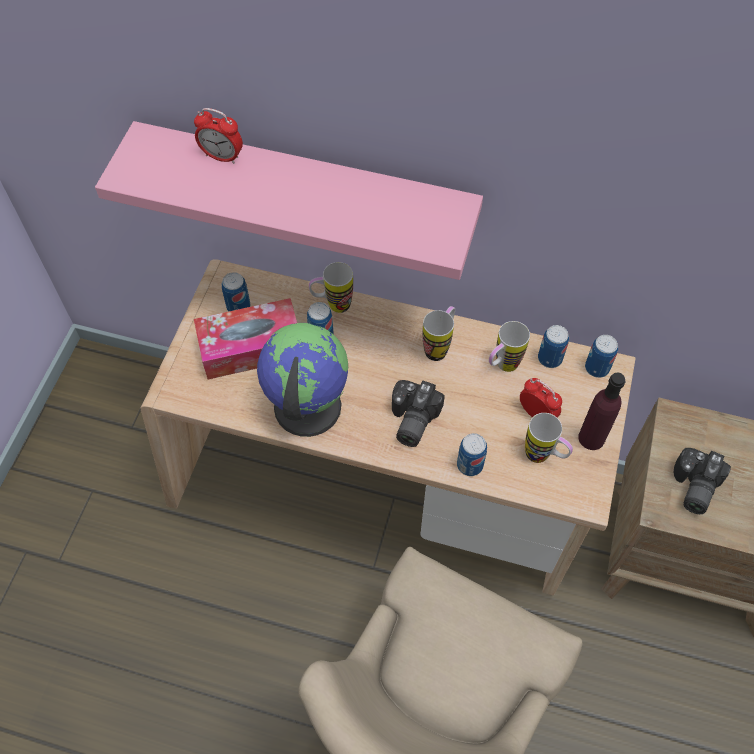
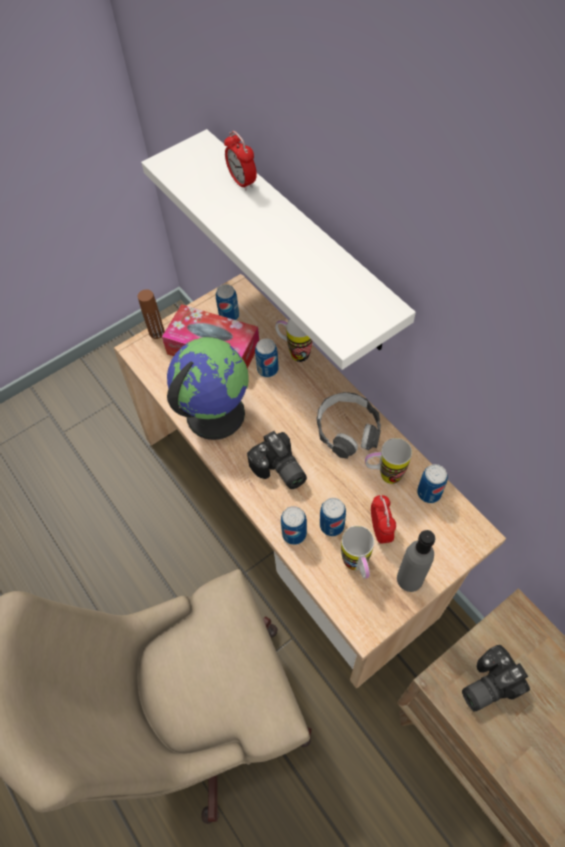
camera: 40 degrees right, 0 degrees up
(178, 364) = (157, 332): none -> brown bottle
(306, 190) = (301, 244): pink shelf -> white shelf
(410, 420) = (278, 471): camera -> camera turned 90 degrees counterclockwise
(439, 346) = (347, 429): mug -> headphones
(591, 438) = (409, 579): purple bottle -> grey bottle
(597, 368) = (463, 525): can -> can (332, 525)

